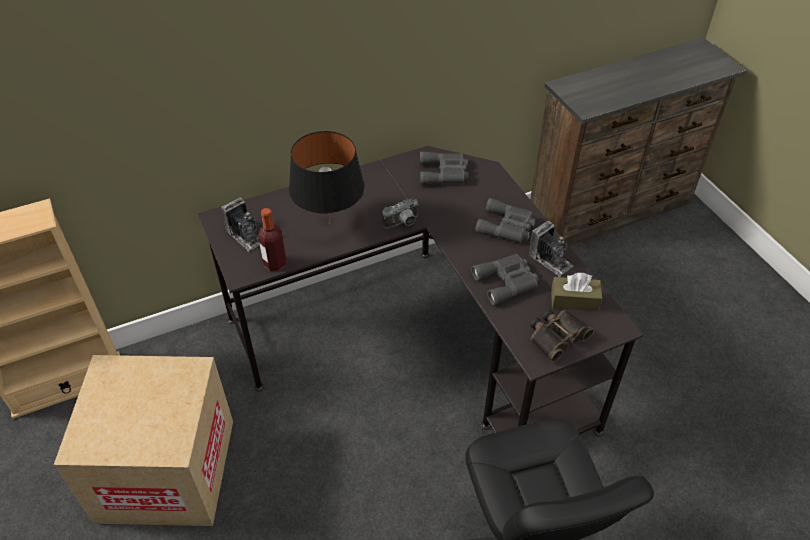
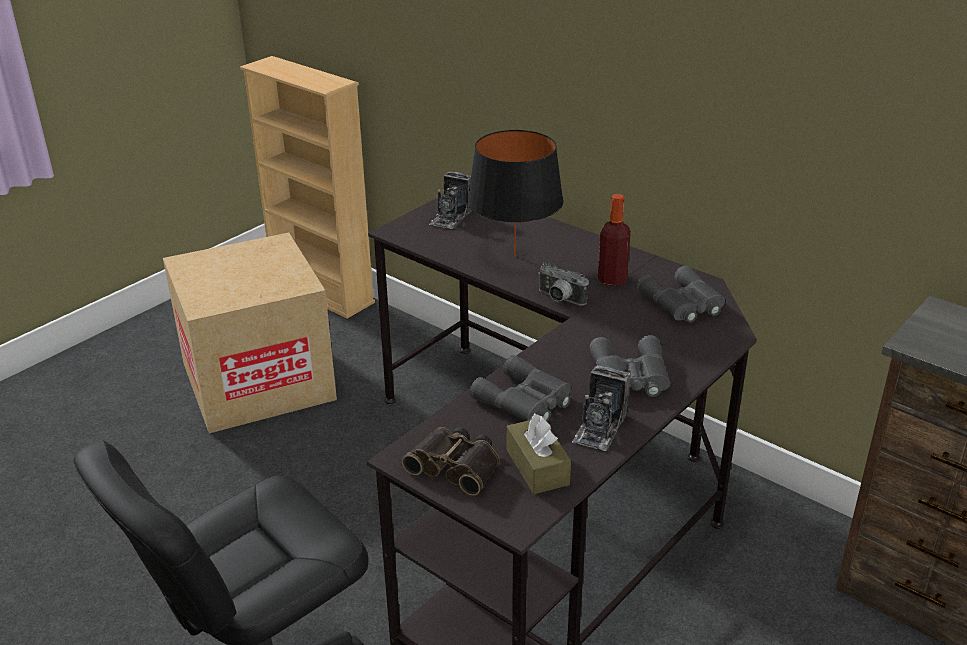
camera: 65 degrees right, 15 degrees down
(275, 264) = (424, 244): bottle -> bottle (612, 280)

